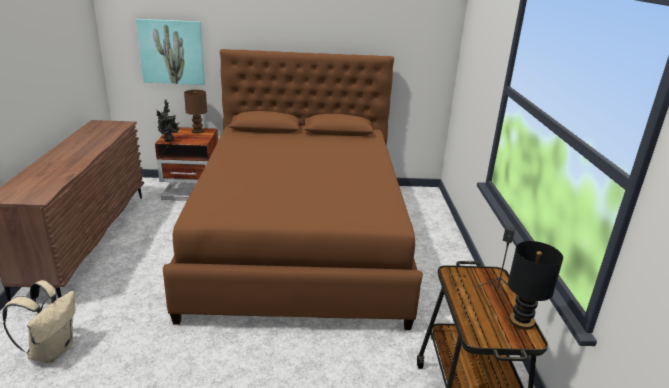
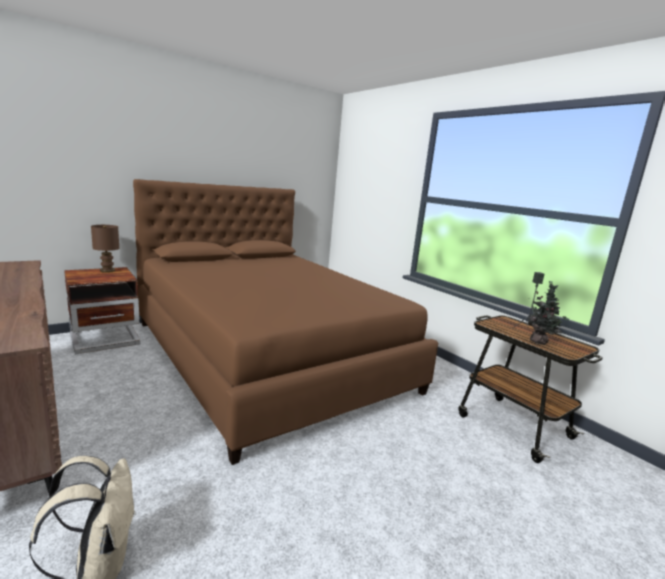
camera: 35 degrees left, 10 degrees down
(169, 140) = (84, 281): potted plant -> potted plant (540, 342)
(171, 52) = (68, 182): picture -> none
(521, 322) = (565, 339): black table lamp -> none

